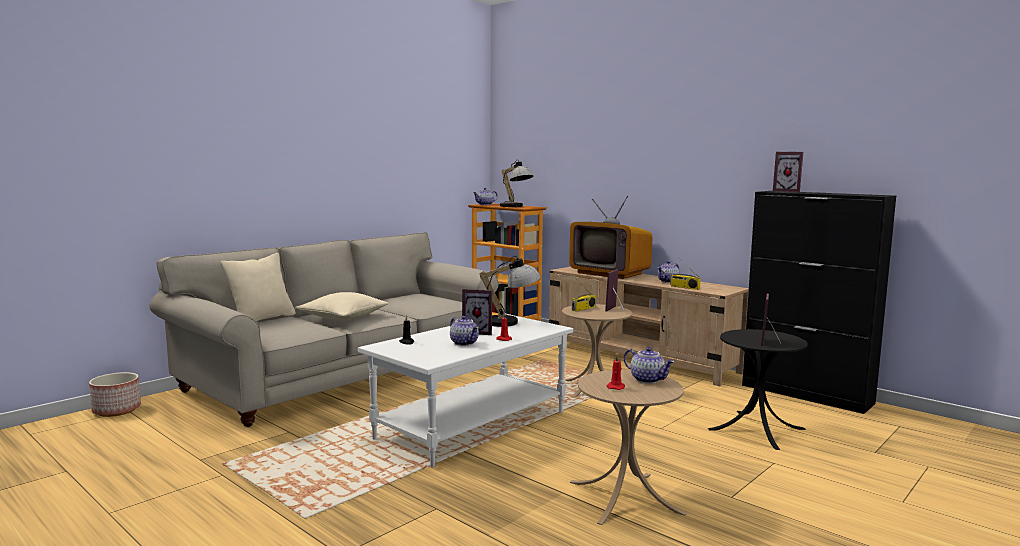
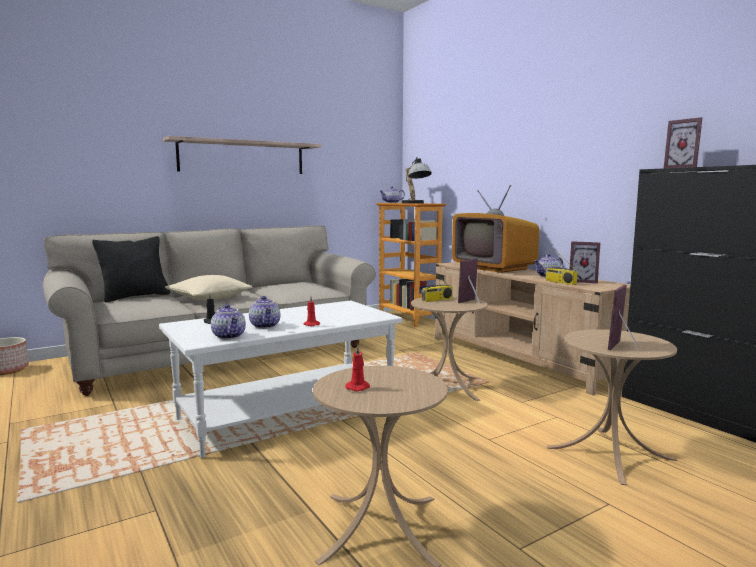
camera: 15 degrees right, 0 degrees up
(262, 319) = (135, 297): beige pillow -> black pillow
(343, 161) = (242, 157): none -> shelf
(478, 332) = (296, 316): picture frame -> picture frame (583, 281)
(510, 322) = (343, 308): table lamp -> none
(648, 380) = (411, 381): teapot -> teapot (229, 336)
(756, 429) = (610, 453): black side table -> beige side table

